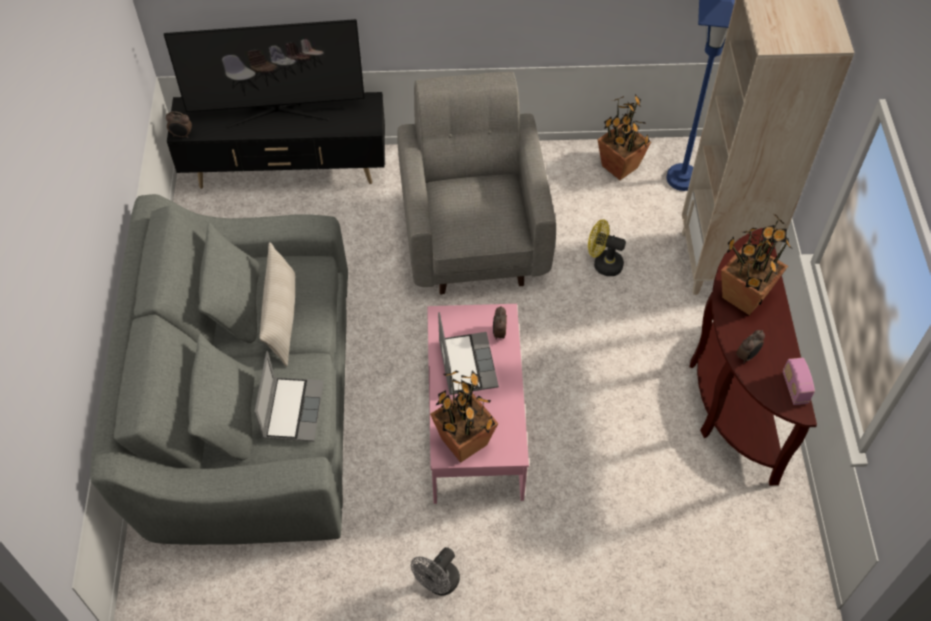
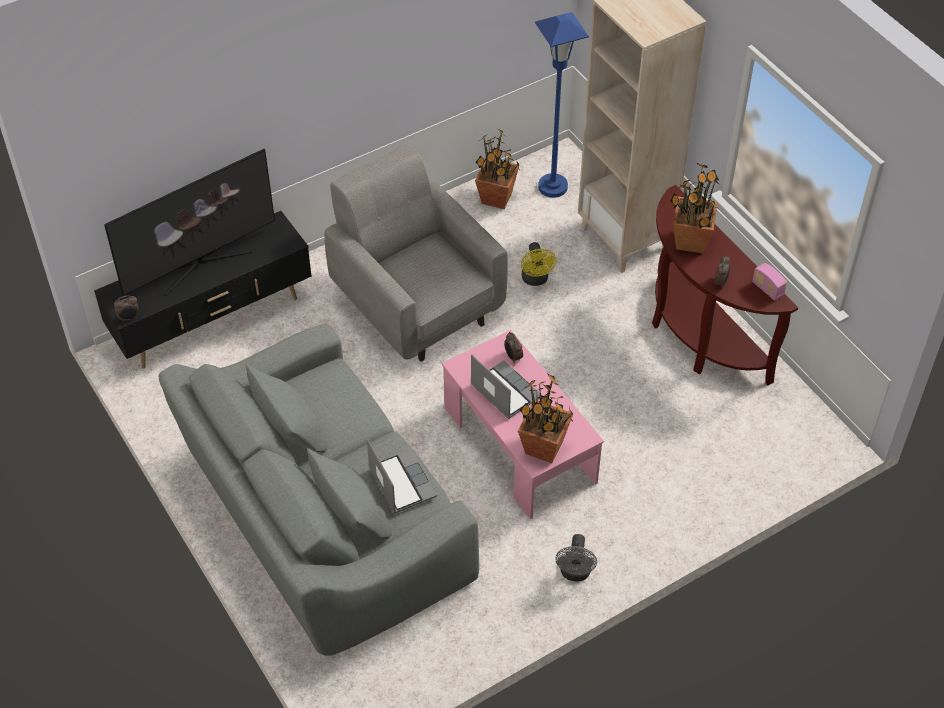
camera: 30 degrees left, 5 degrees down
(282, 318) = (338, 421): beige pillow -> none
(603, 263) = (536, 280): yellow fan -> yellow fan turned 90 degrees counterclockwise

